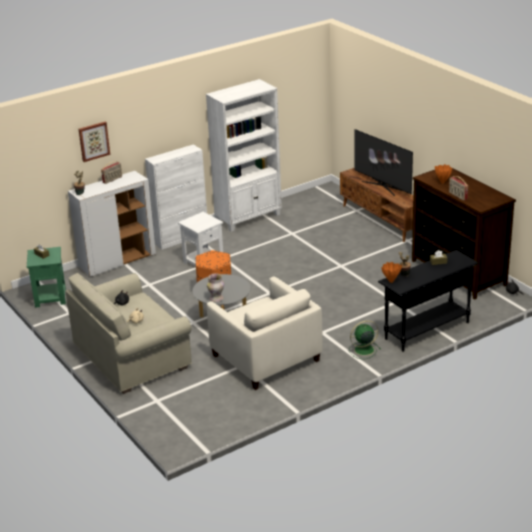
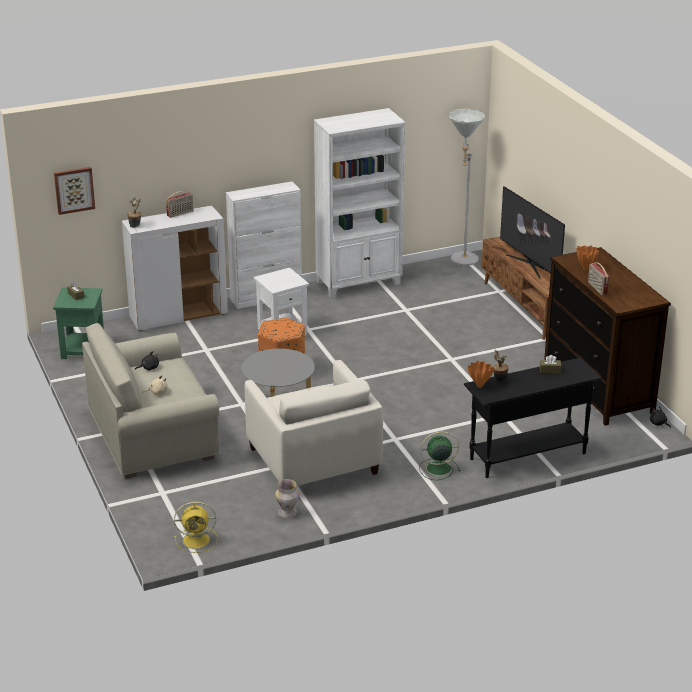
camera: 10 degrees right, 0 degrees up
(93, 141) = (160, 163): picture -> picture (74, 190)
(199, 433) = (197, 540): none -> yellow fan
(216, 299) = (266, 378): vase -> vase (287, 513)
(320, 192) = (461, 262): none -> grey floor lamp

